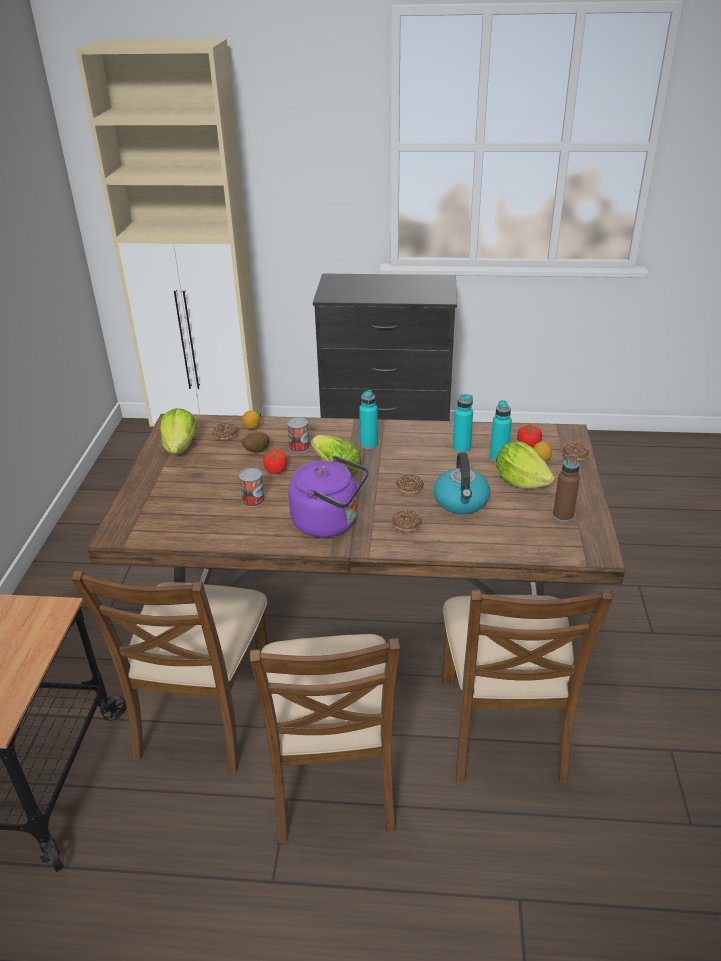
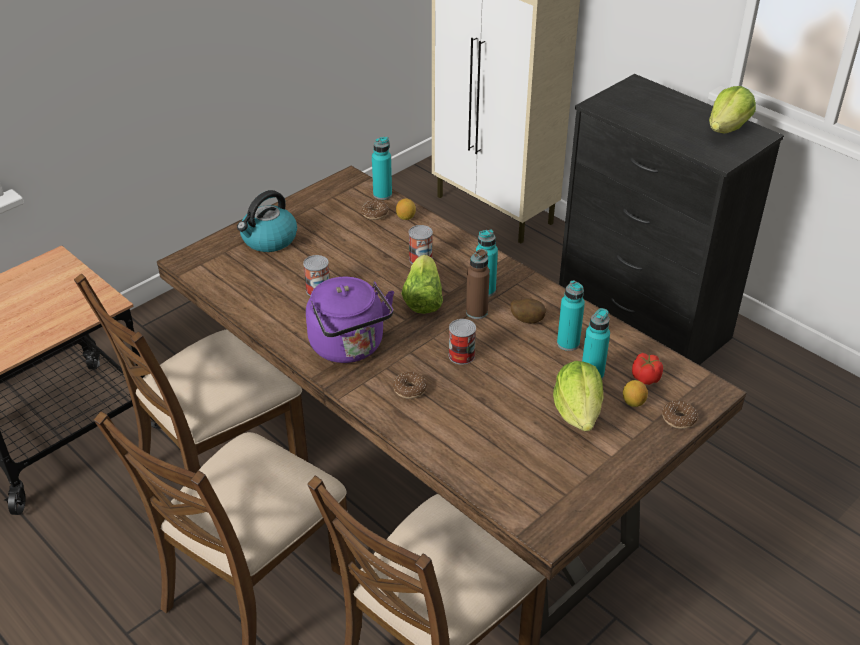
camera: 40 degrees right, 5 degrees up
(180, 447) = (325, 207): lettuce -> lettuce (728, 129)
(213, 421) = (382, 194): none -> turquoise bottle
(256, 451) = (379, 243): potato -> potato (527, 320)
(276, 470) = (372, 271): tomato -> none
(409, 488) = (461, 355): donut -> can
(461, 502) = (489, 398): kettle -> kettle (269, 240)
(563, 516) = (567, 472): brown bottle -> brown bottle (476, 312)

